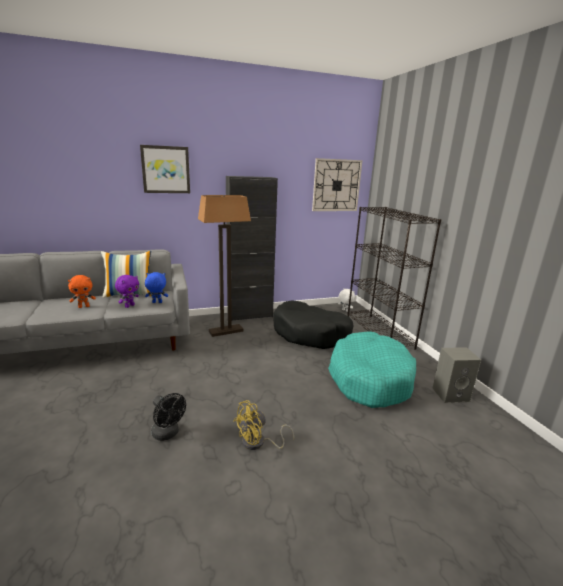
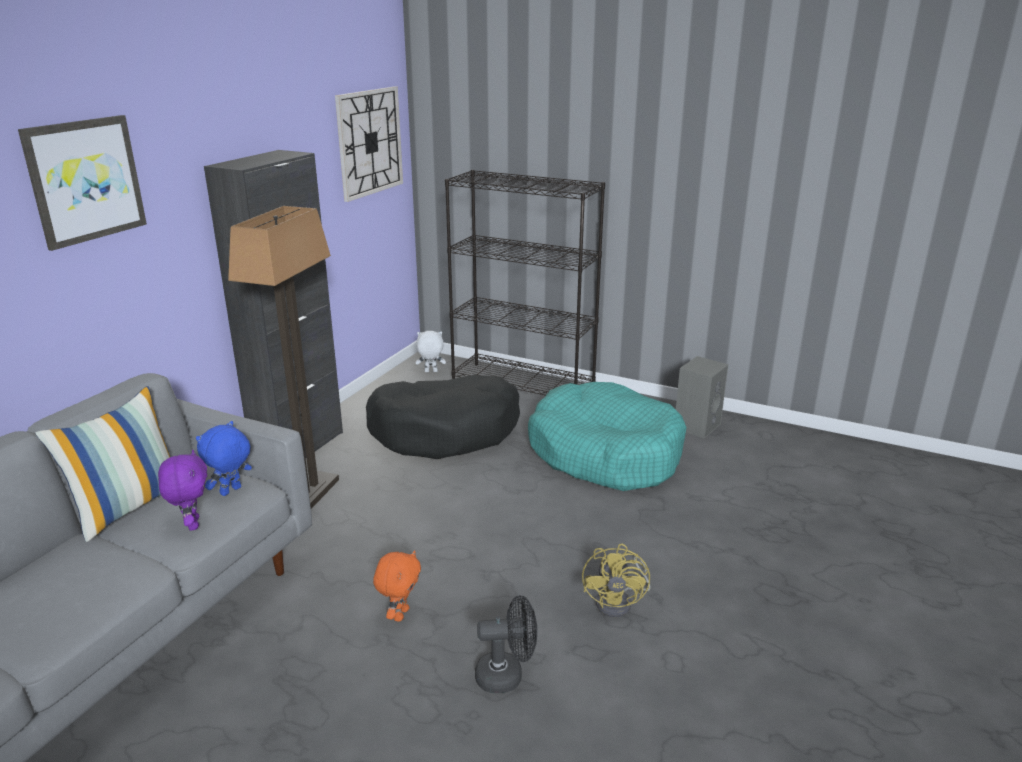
camera: 45 degrees left, 5 degrees up
(84, 306) = (94, 577): orange plush toy -> orange plush toy (400, 614)

